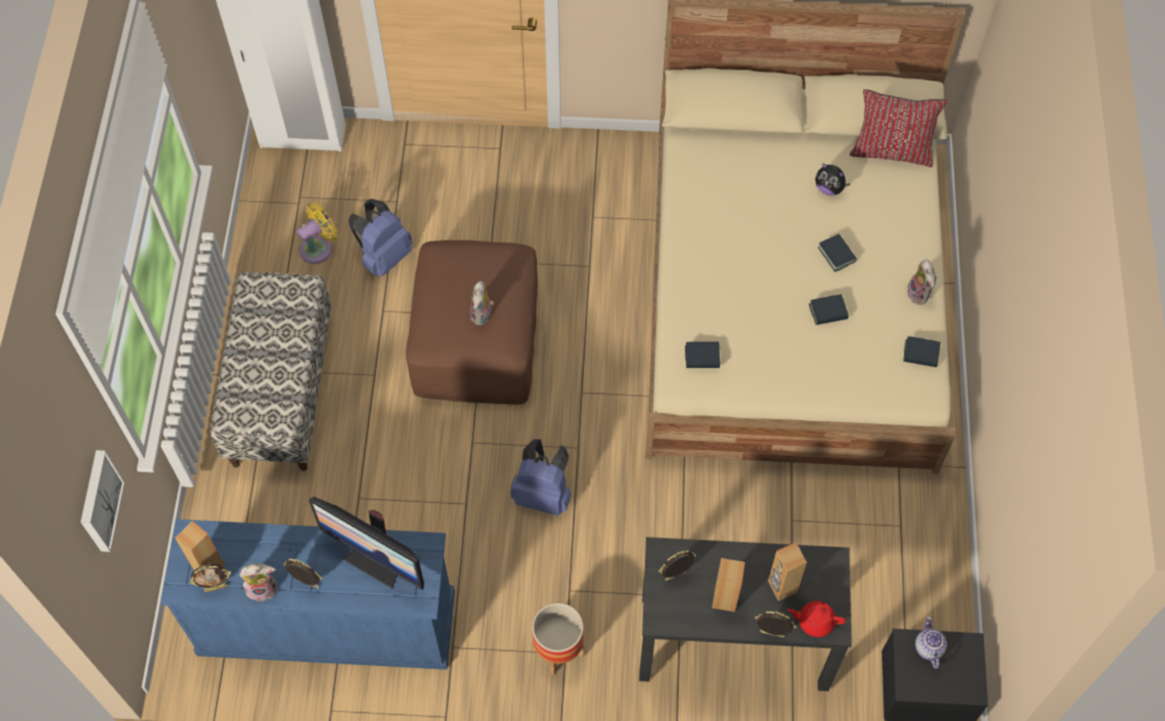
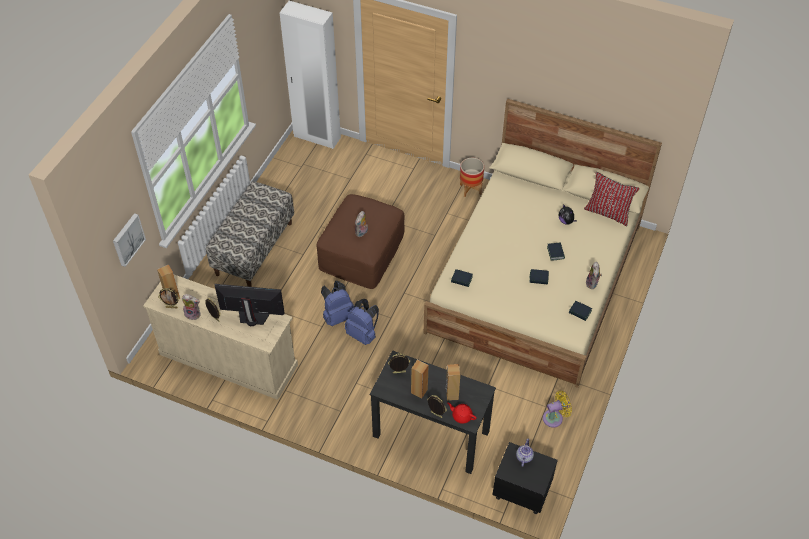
camera: 20 degrees right, 10 degrees down
(318, 248) = (302, 189): yellow fan -> yellow fan (555, 418)
(325, 623) = (227, 359): blue dresser -> beige dresser
(376, 561) = (252, 319): monitor -> monitor turned 135 degrees clockwise
(384, 256) = (332, 202): blue backpack -> blue backpack (337, 316)
(558, 650) = (337, 409): planter -> planter (470, 189)

